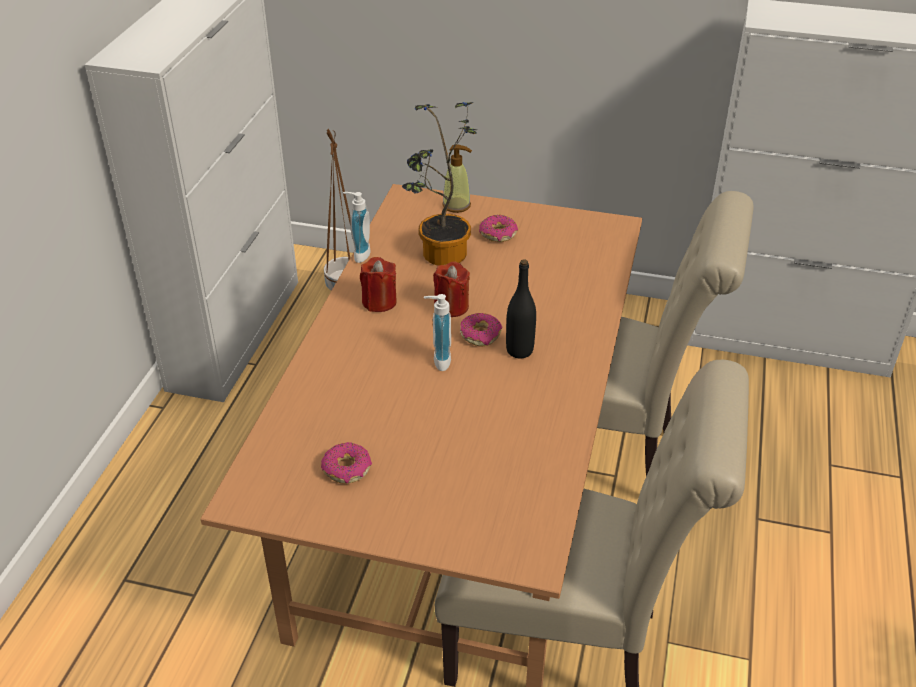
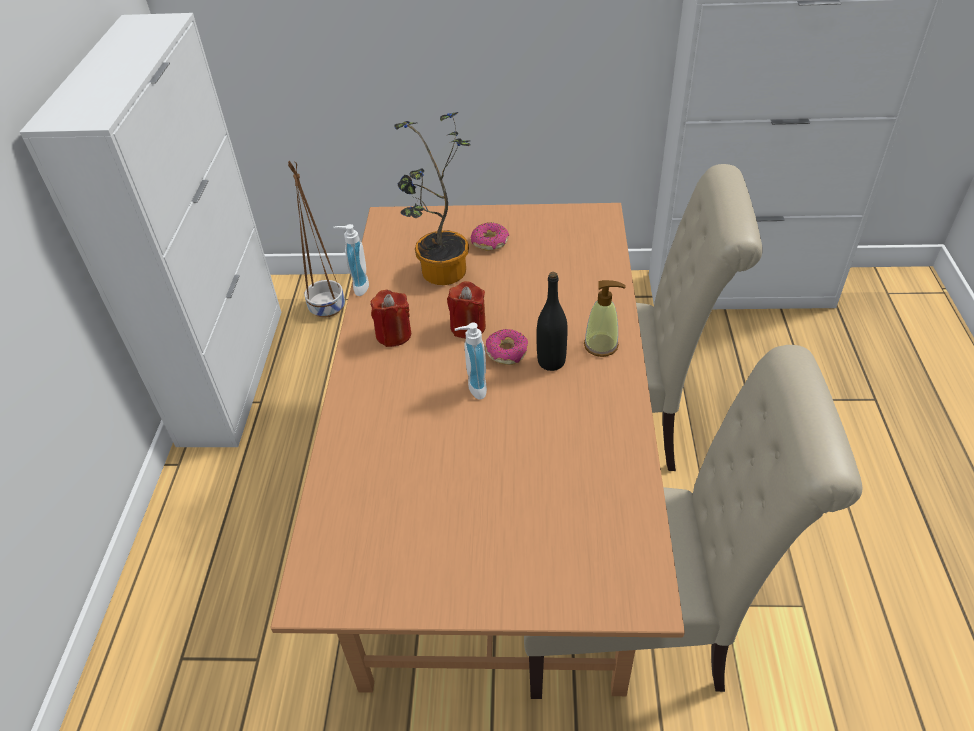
camera: 10 degrees left, 5 degrees up
(347, 469) = (416, 533): donut -> none
(457, 205) = (440, 219): soap dispenser -> soap dispenser (601, 345)

